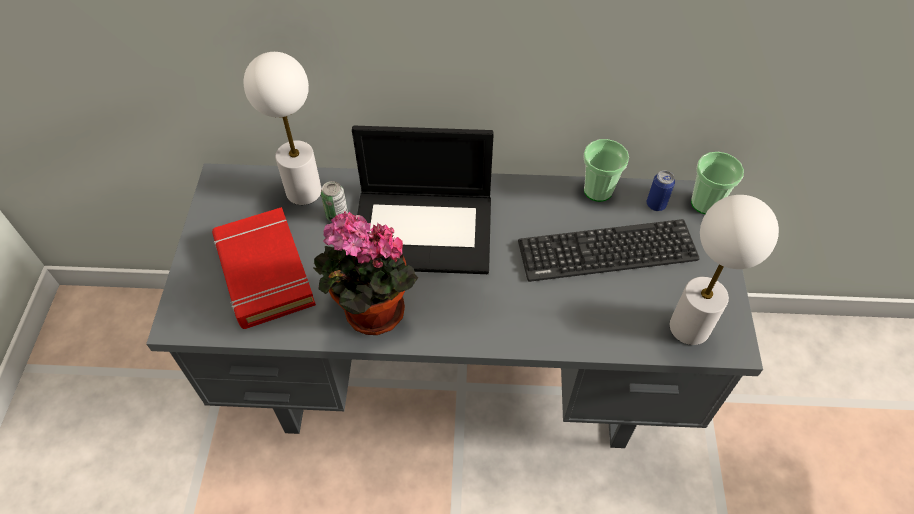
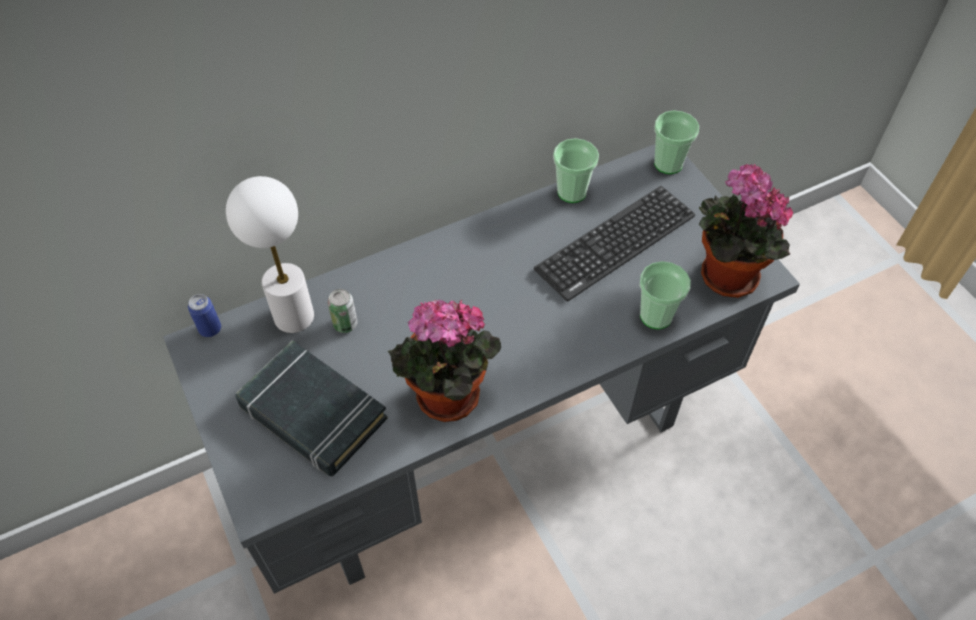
camera: 30 degrees left, 0 degrees up
(264, 272) = (312, 413): red book -> black book
(424, 230) = (441, 299): laptop -> none
(599, 331) = (656, 316): none -> cup
(656, 204) = (629, 183): can -> can (210, 329)
(689, 327) = (723, 277): white table lamp -> potted plant

